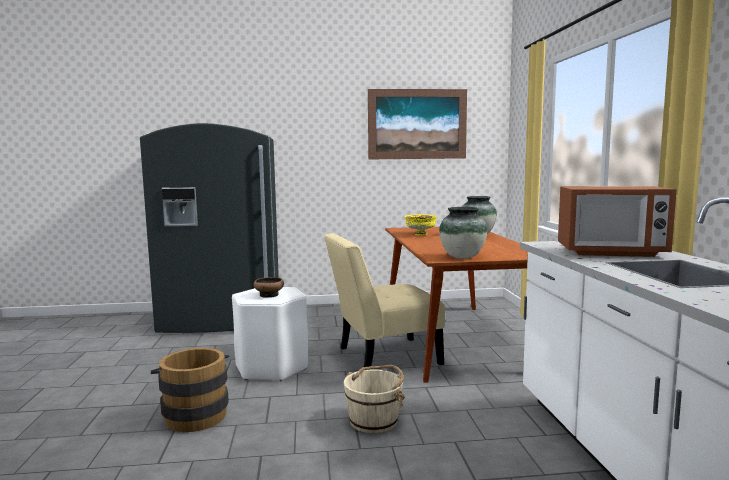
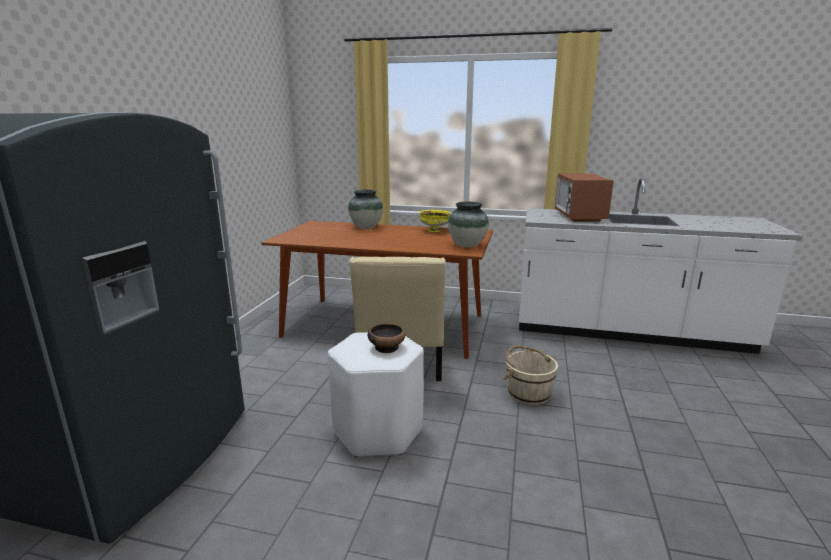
camera: 70 degrees left, 10 degrees up
(194, 414) = (478, 501): brown bucket -> none
(417, 124) = (236, 110): picture -> none
(420, 234) = (335, 239): yellow bowl -> yellow bowl (435, 230)
(610, 252) = (579, 217): microwave -> microwave turned 150 degrees clockwise

